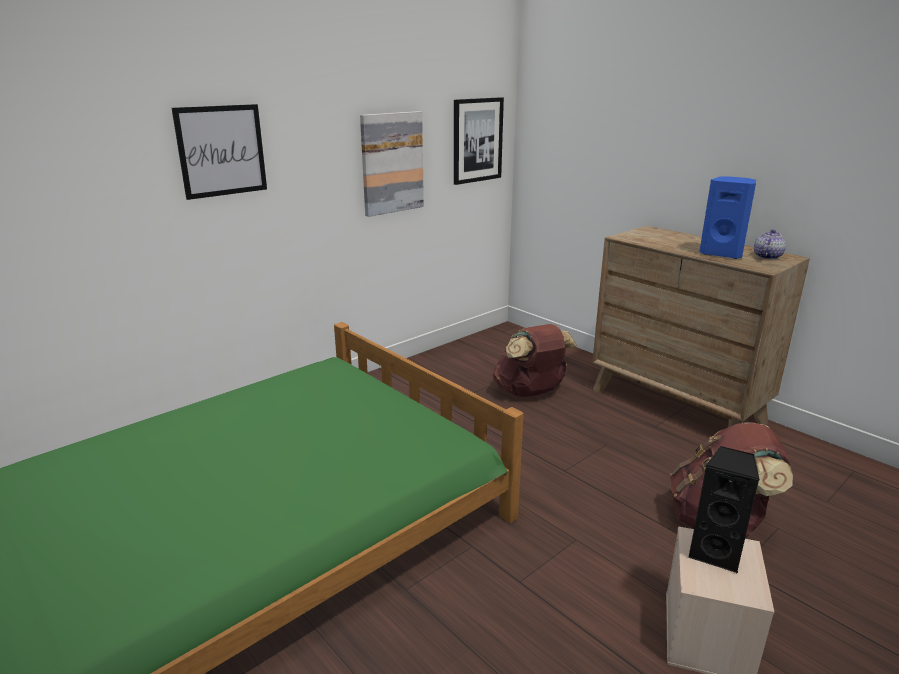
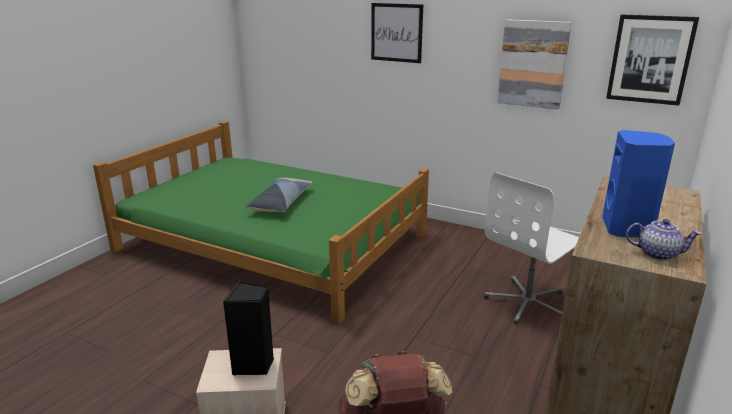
camera: 70 degrees right, 0 degrees up
(281, 457) = (281, 202): none -> pillow
(530, 392) = (528, 303): brown backpack -> white office chair

